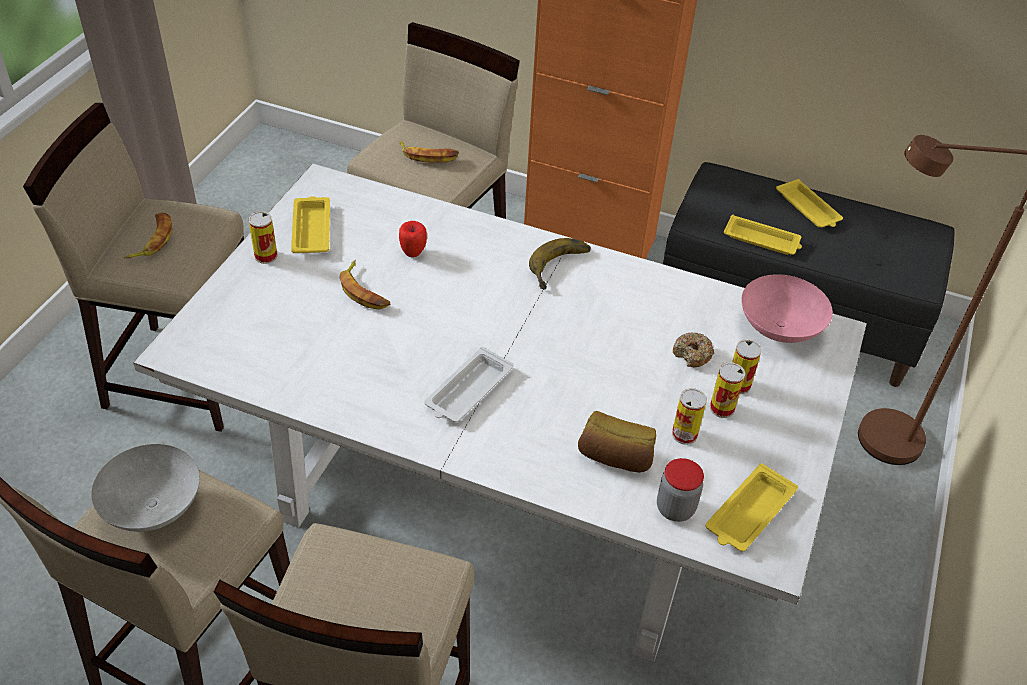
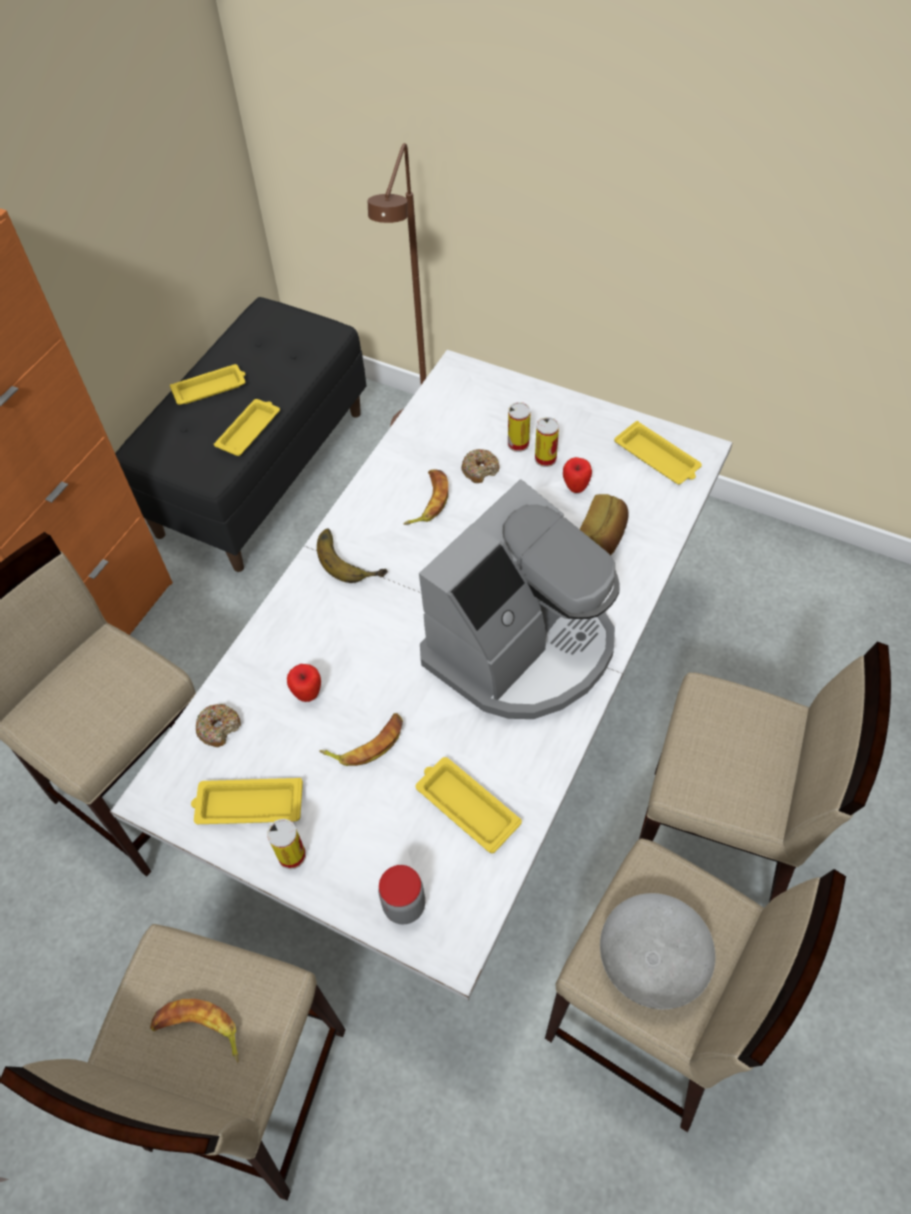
camera: 80 degrees left, 10 degrees up
(300, 355) = (466, 806): none -> yellow tray
(381, 207) = (219, 728): none -> donut
(428, 155) = (93, 692): banana -> banana (428, 501)
(468, 391) = (522, 647): white tray -> coffee machine
(675, 508) = (656, 504): jar -> jar (404, 905)
(684, 434) = (575, 488): can -> apple
(781, 329) = (451, 405): pink bowl -> none

